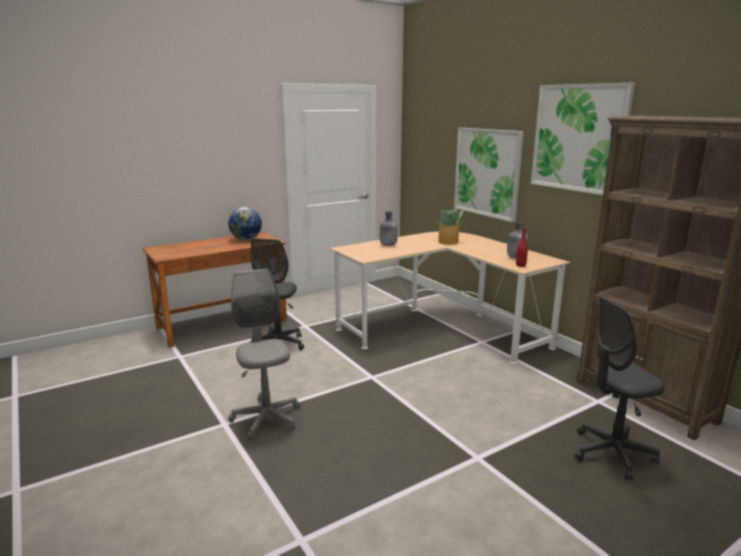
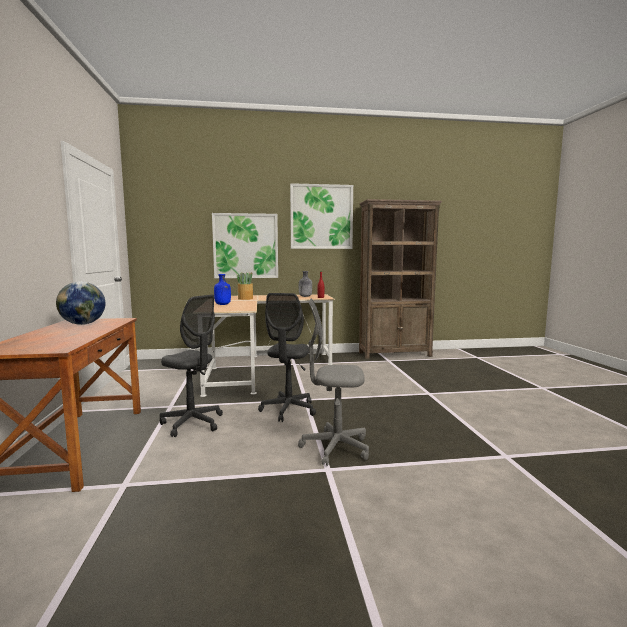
camera: 65 degrees left, 10 degrees down
(388, 245) = (223, 304): grey bottle -> blue bottle
(612, 454) = (437, 370): grey office chair -> grey office chair (288, 410)

